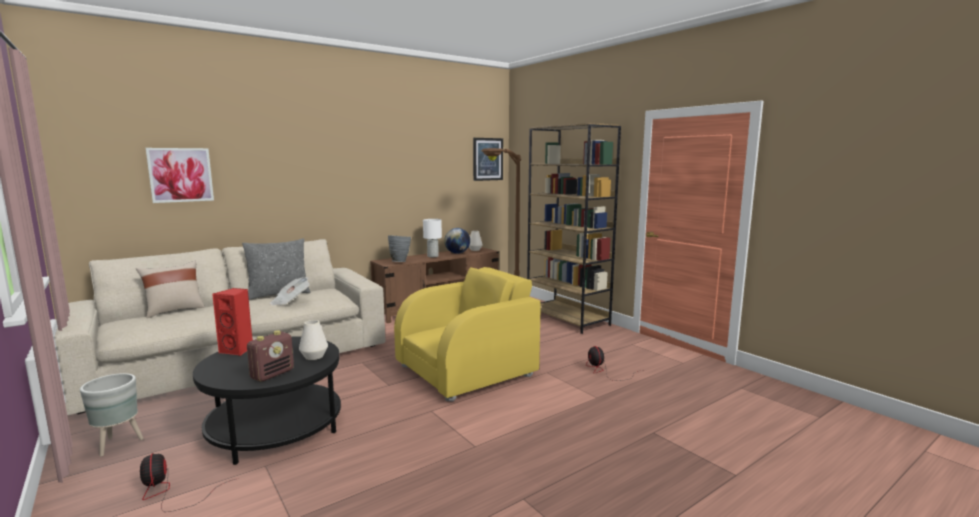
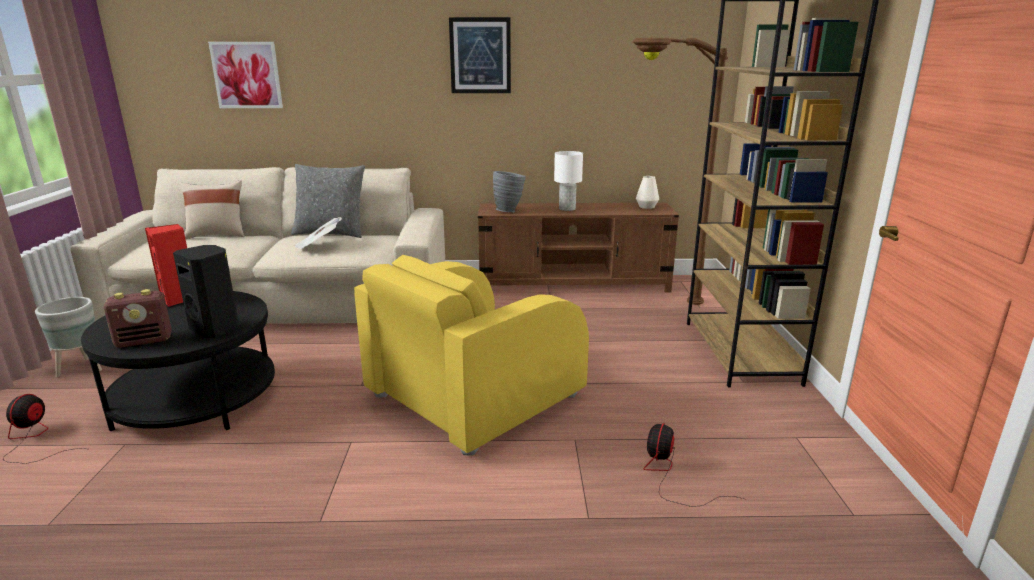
camera: 35 degrees right, 10 degrees up
(314, 356) = (216, 329): white vase -> black speaker
(457, 253) = (610, 209): globe -> none
(467, 370) = (473, 395): yellow armchair -> yellow armchair turned 135 degrees clockwise
(487, 159) = (695, 56): picture -> picture (480, 56)

